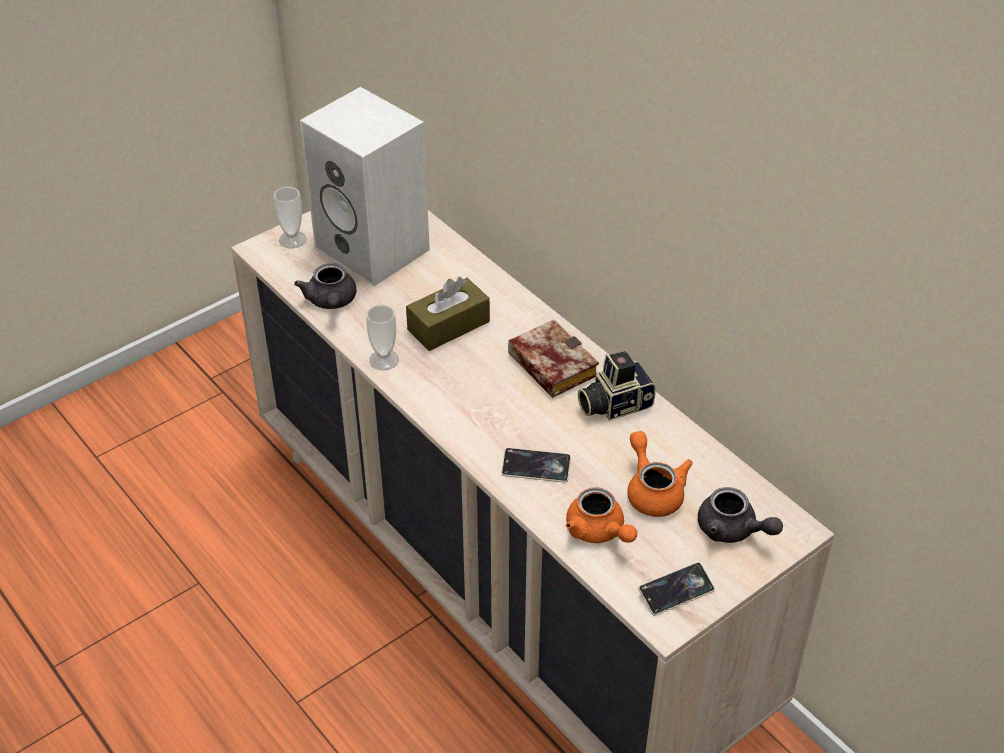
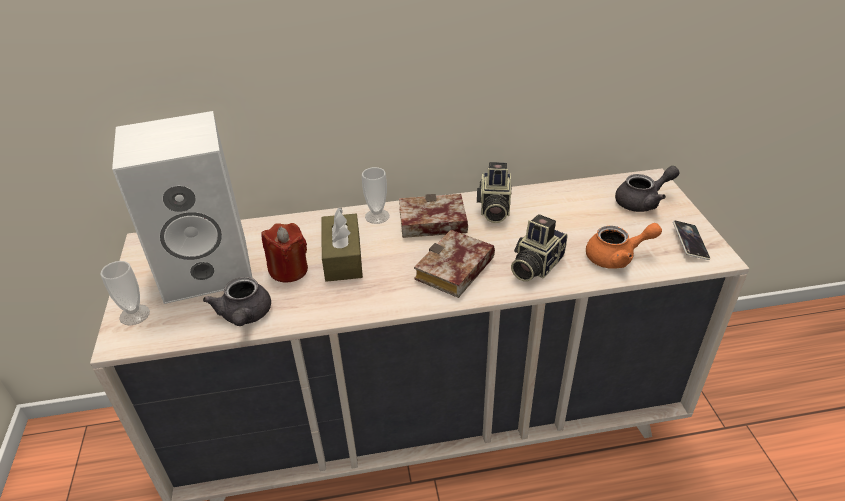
camera: 60 degrees left, 5 degrees down
(331, 302) = (245, 316): grey teapot -> grey teapot turned 60 degrees clockwise
(384, 360) = (349, 307): cup -> cup (377, 216)
(406, 299) = (289, 270): none -> red candle
(483, 412) = (455, 272): none -> book
(536, 468) = (534, 265): phone -> camera
(653, 491) = (589, 220): orange teapot -> none

